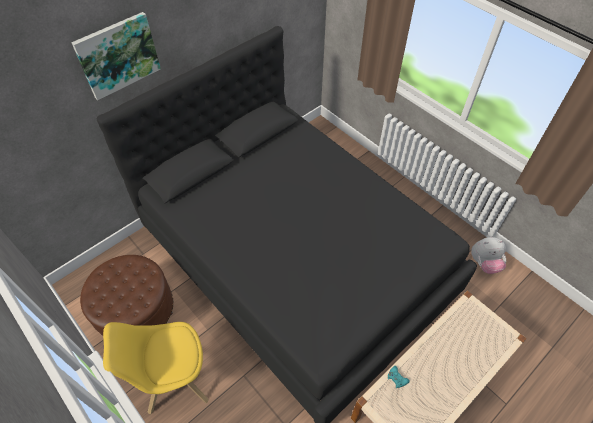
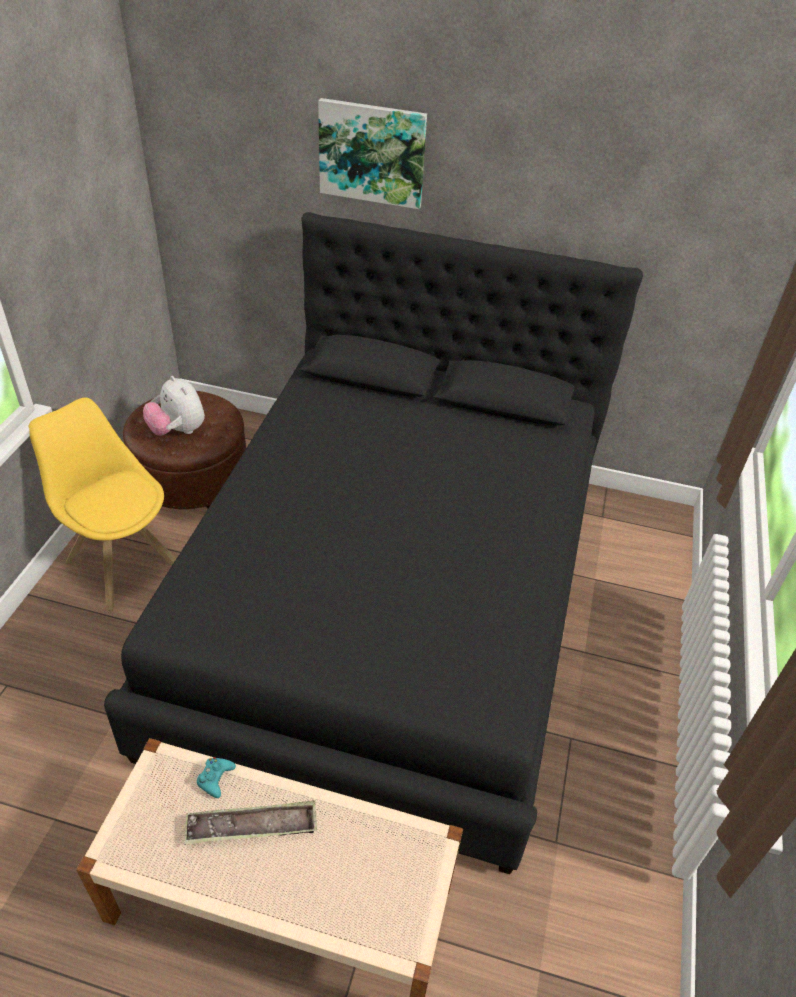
camera: 55 degrees right, 10 degrees down
(430, 373) = (252, 827): none -> tray
(484, 263) = (615, 901): plush toy -> plush toy (178, 431)

